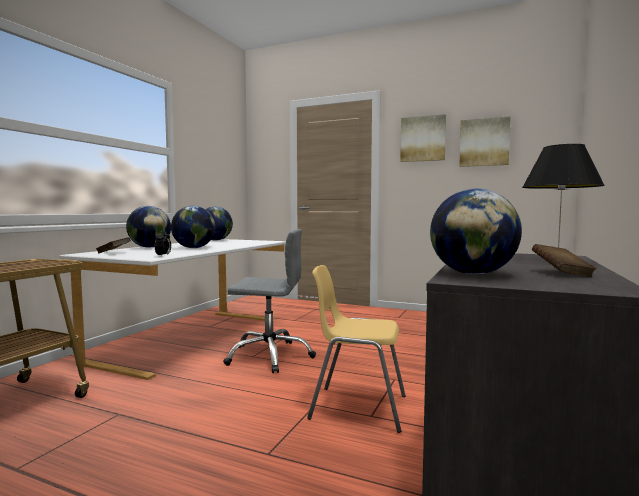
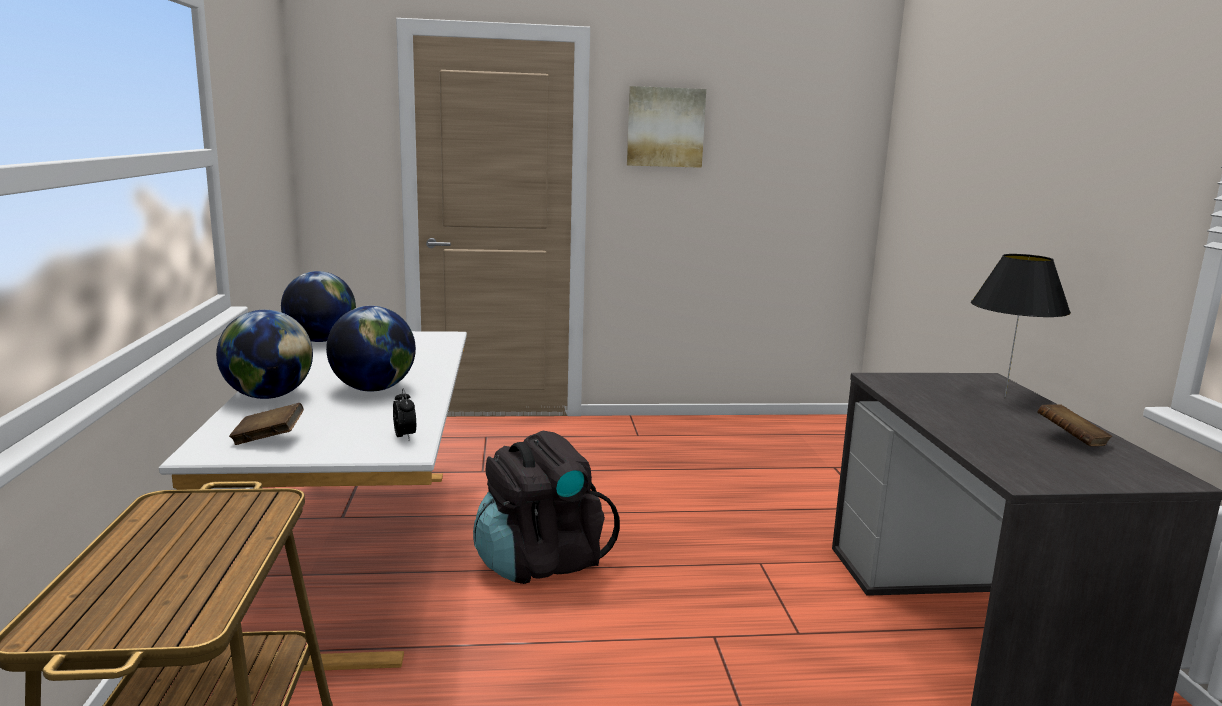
camera: 30 degrees left, 10 degrees up
(269, 356) = (540, 562): grey office chair -> black backpack
(357, 407) = (769, 624): yellow chair -> none
(472, 274) = (1006, 458): globe -> none
(484, 142) = (762, 143): picture -> none

